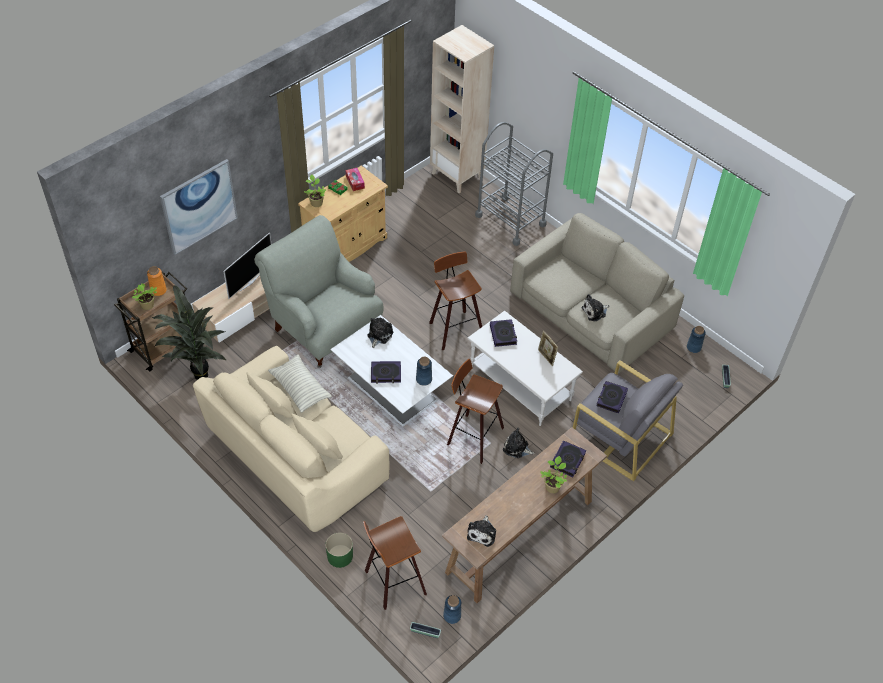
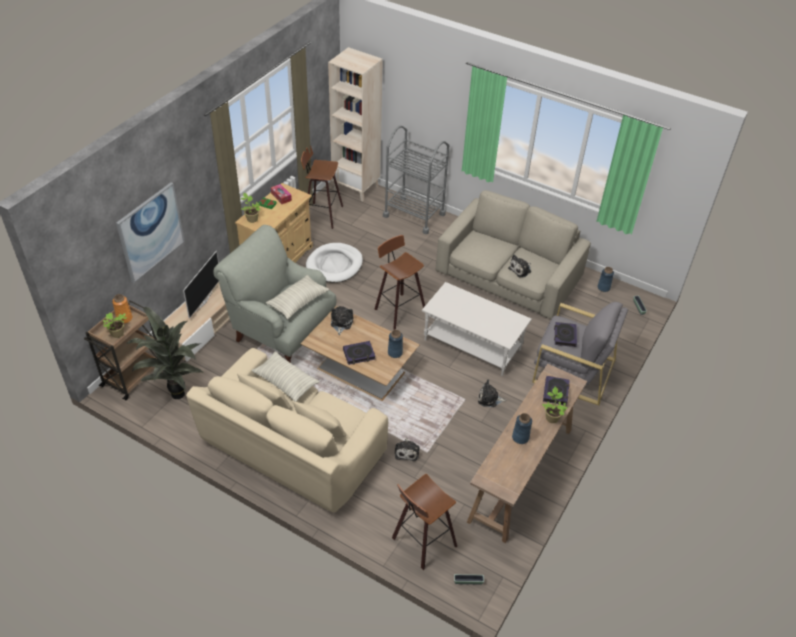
camera: 15 degrees left, 5 degrees down
(338, 305) = (298, 302): none -> pillow
(339, 556) = (364, 530): green planter -> none
(390, 388) = (359, 370): white coffee table -> brown coffee table
(403, 264) = (334, 265): none -> white dog bed
(452, 616) = (487, 560): blue vase -> blue vase (520, 437)
(473, 436) = (447, 397): stool -> stool (322, 214)
(482, 533) = (506, 472): plush toy -> plush toy (407, 451)
(503, 334) = (452, 301): book -> none
(546, 357) = (496, 313): picture frame -> none

